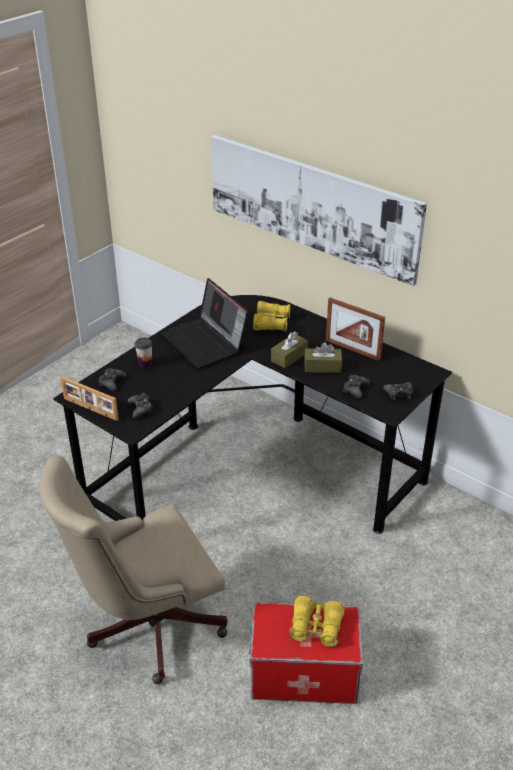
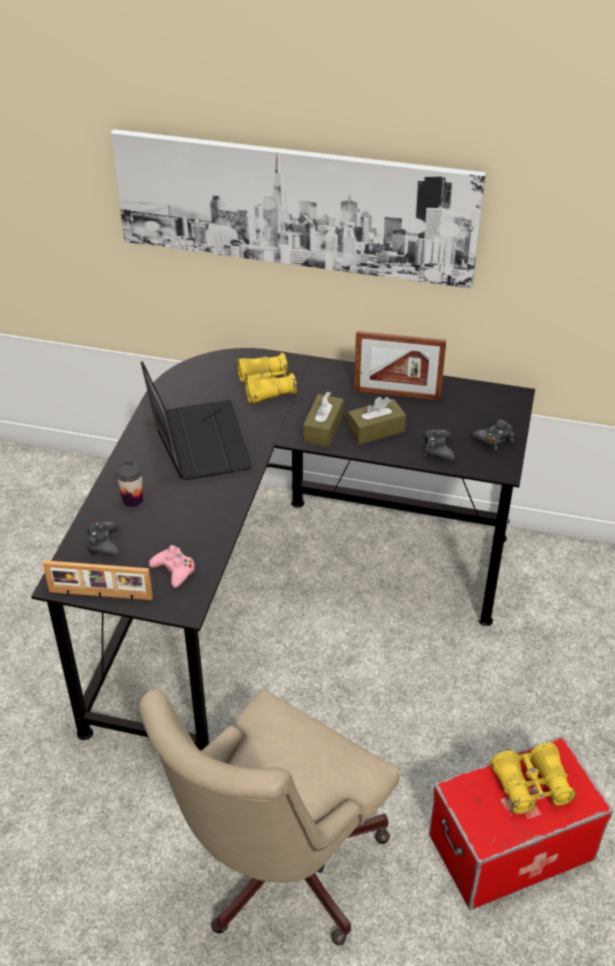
camera: 25 degrees left, 5 degrees up
(141, 409) = (174, 570): black game controller -> pink game controller
(205, 342) = (196, 441): laptop -> laptop turned 135 degrees counterclockwise

